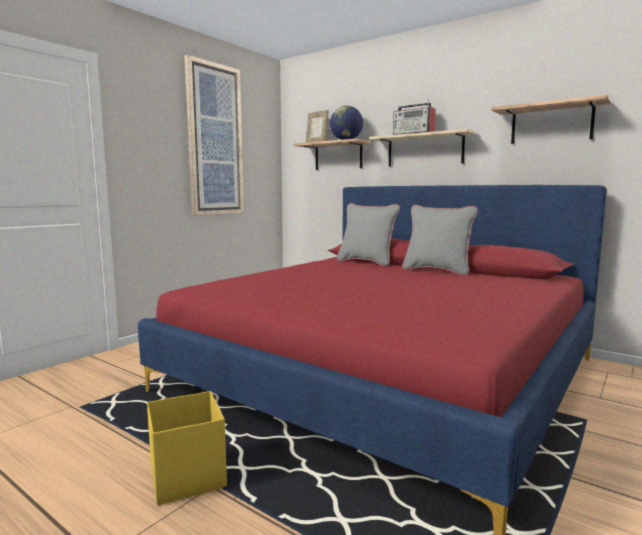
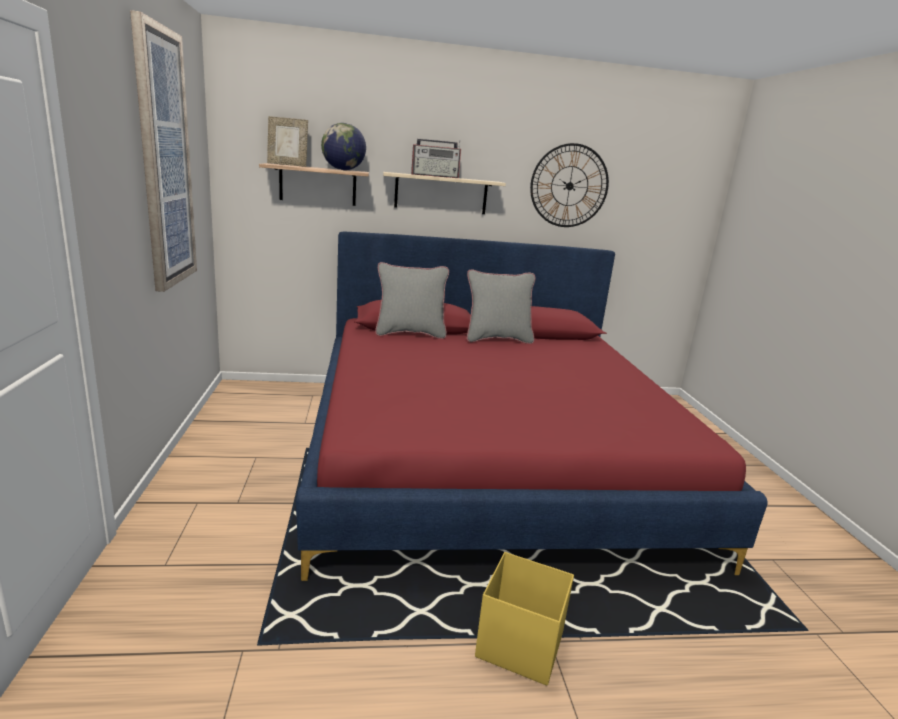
camera: 45 degrees left, 10 degrees up
(551, 124) = (569, 186): shelf -> wall clock

